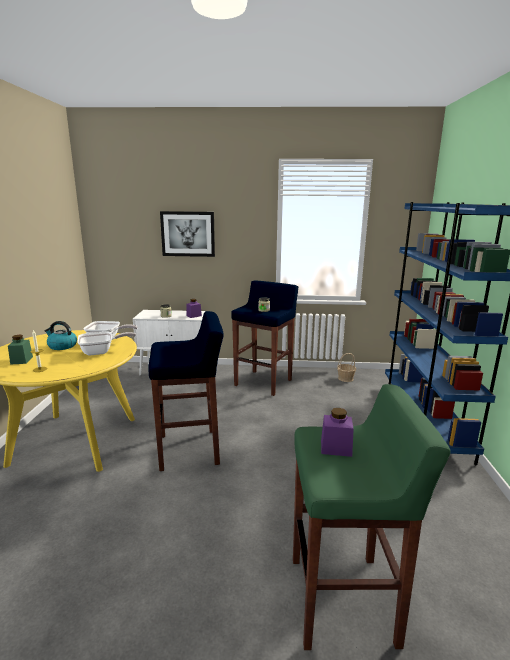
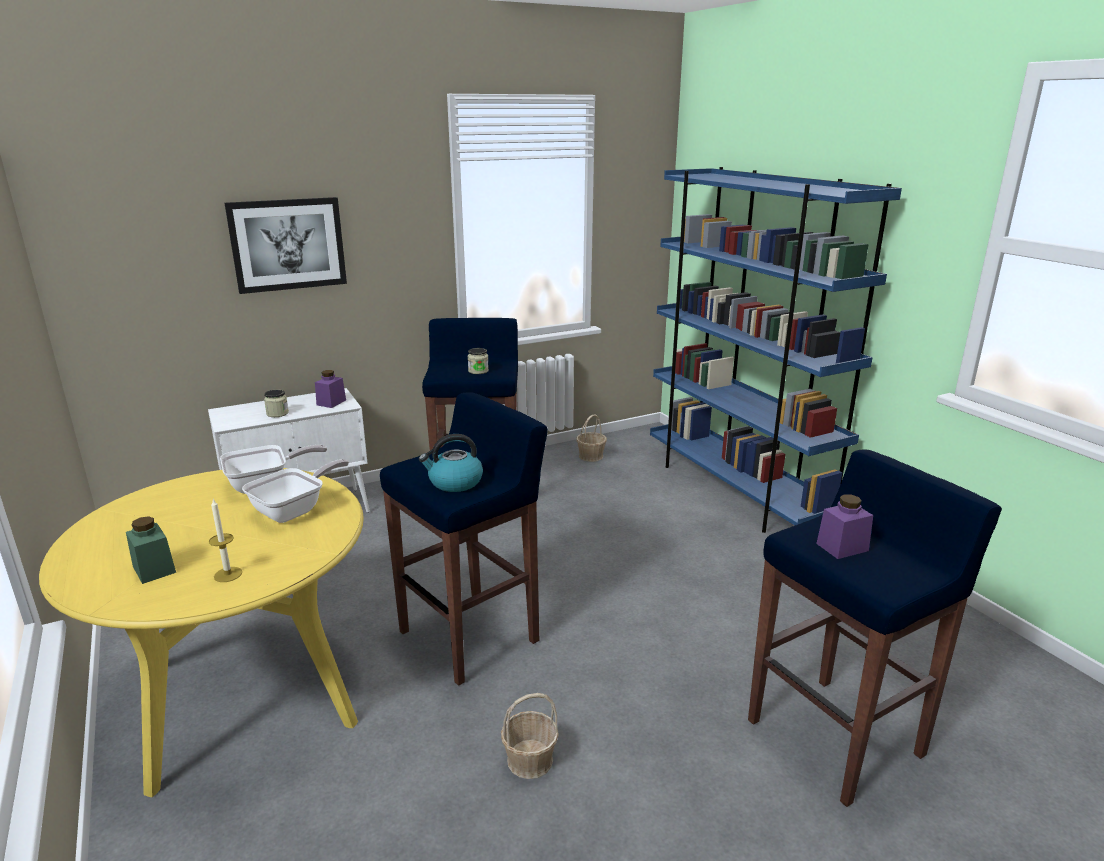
camera: 30 degrees left, 5 degrees up
(62, 346) = (193, 520): kettle -> kettle (454, 482)
(153, 523) = (529, 760): none -> basket
(344, 600) = (837, 737): green stool -> blue stool

